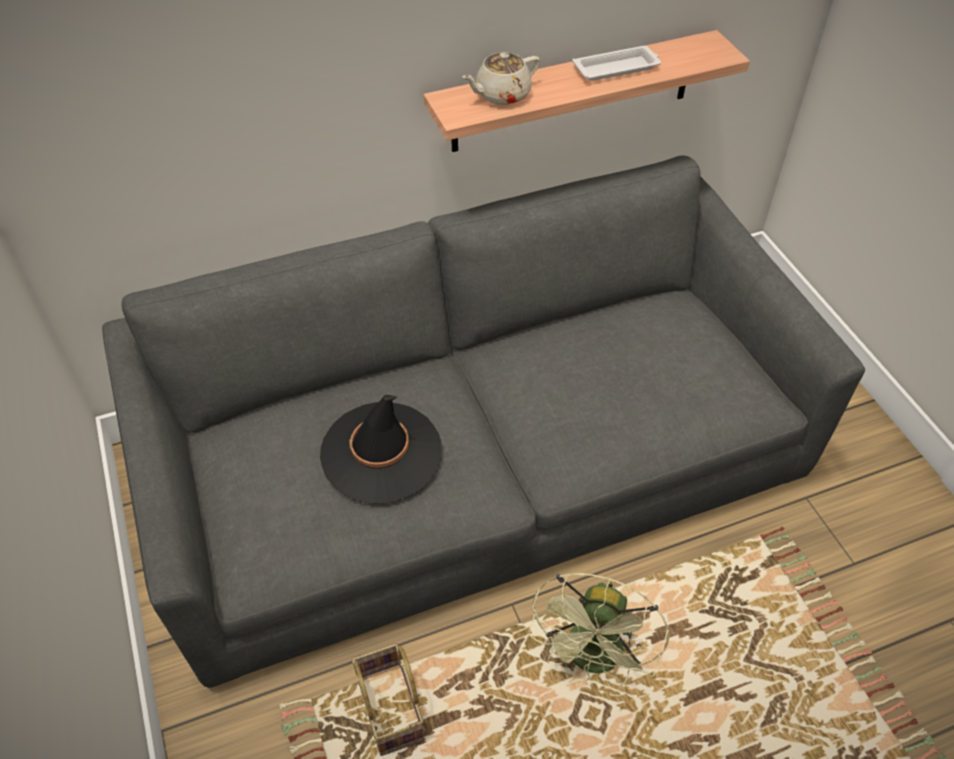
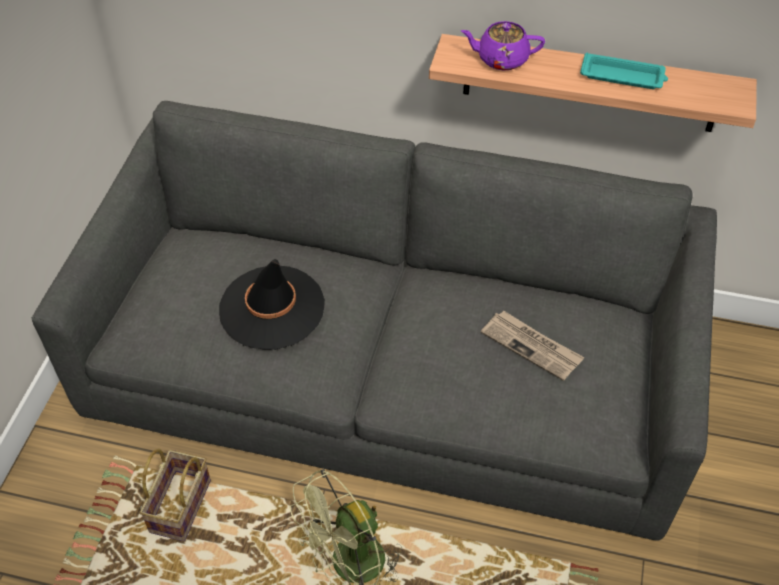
camera: 35 degrees right, 0 degrees up
(501, 94) = (501, 59): beige teapot -> purple teapot
(617, 68) = (623, 77): white tray -> turquoise tray
(640, 360) = (532, 346): none -> newspaper

